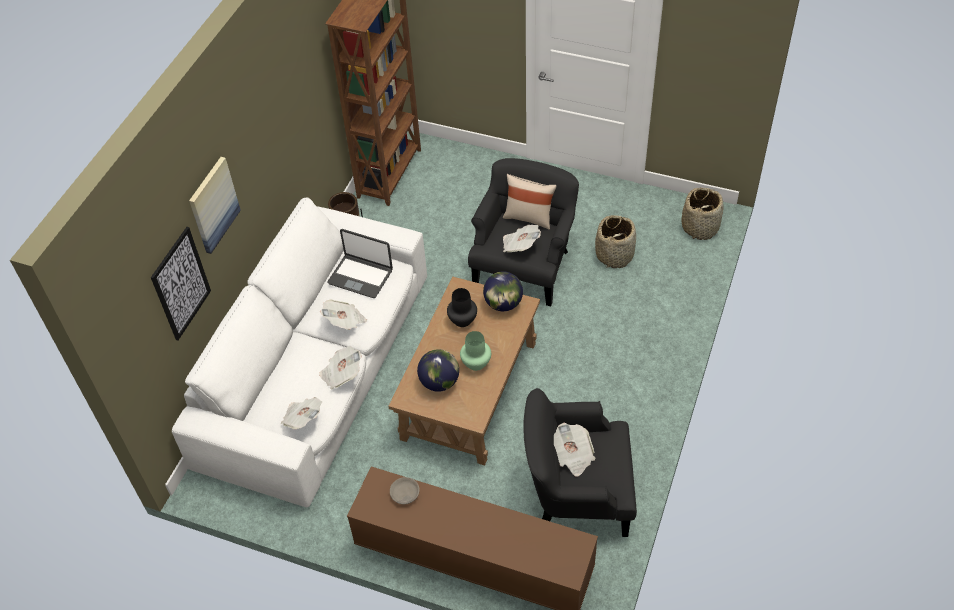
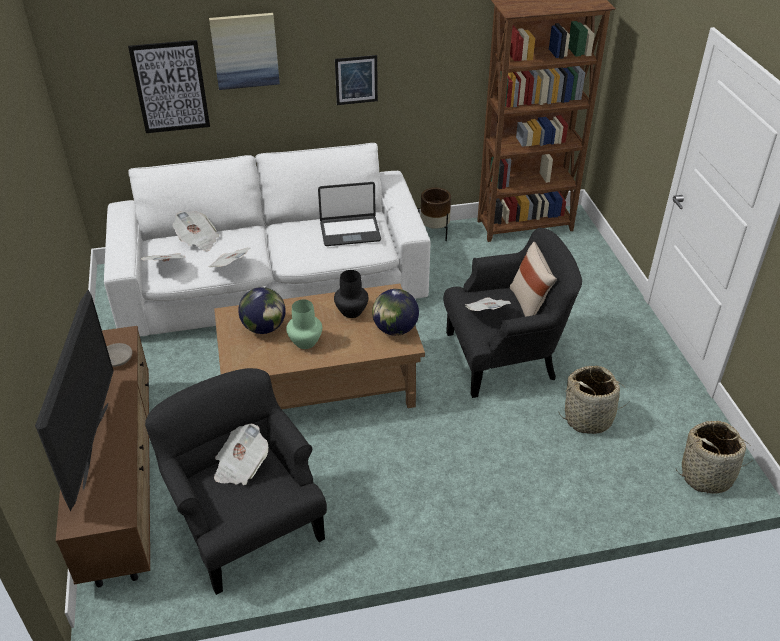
camera: 55 degrees right, 10 degrees down
(273, 160) = (356, 80): none -> picture
(345, 321) = (291, 244): newspaper -> newspaper (198, 240)
(361, 276) = (350, 231): laptop -> laptop turned 90 degrees counterclockwise
(495, 538) = (94, 444): none -> television

